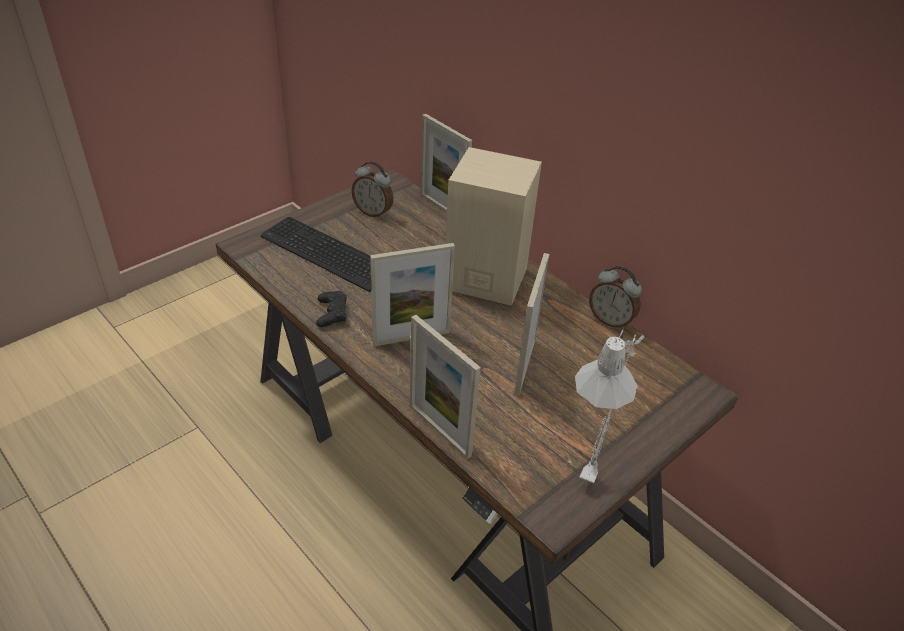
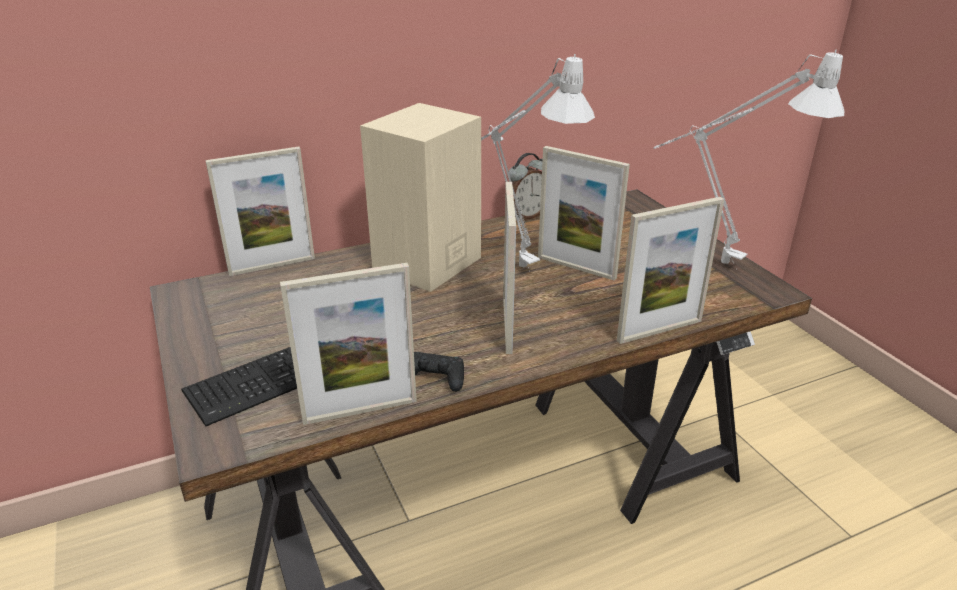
camera: 70 degrees left, 10 degrees down
(288, 289) = (360, 411): none -> picture frame
(373, 212) = (236, 315): alarm clock -> none
(511, 327) = (515, 264): none -> grey table lamp

